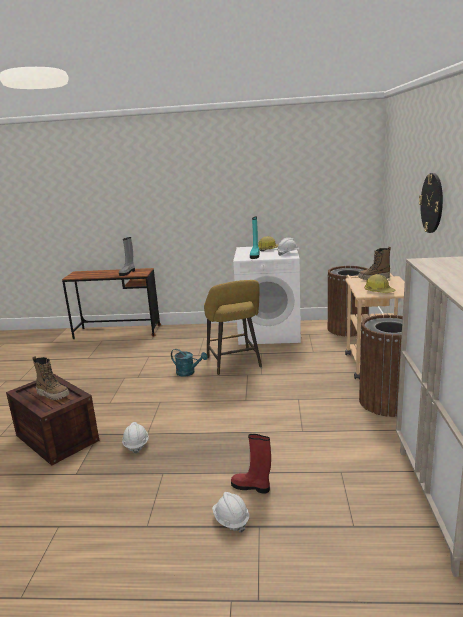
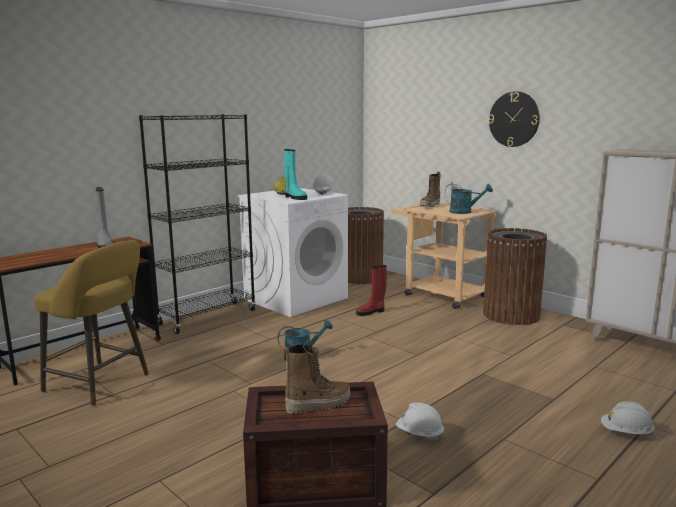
camera: 50 degrees left, 5 degrees down
(200, 329) = (207, 317): none -> black bookcase
(234, 364) = (330, 333): yellow stool -> yellow stool (101, 384)
(251, 487) = (580, 406): red boot -> red boot (371, 312)
(378, 291) = (465, 212): hard hat -> turquoise watering can

